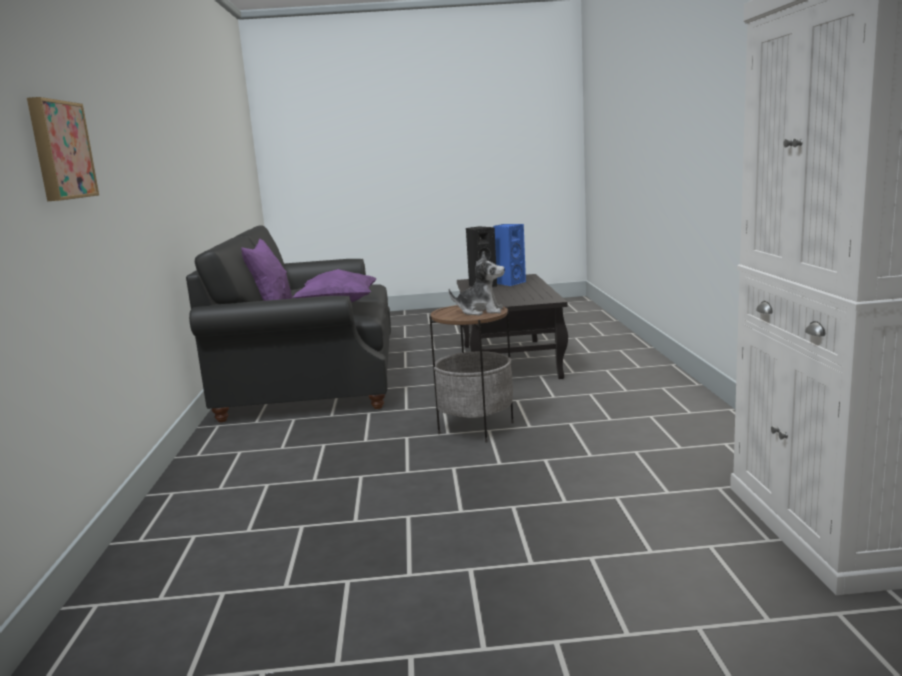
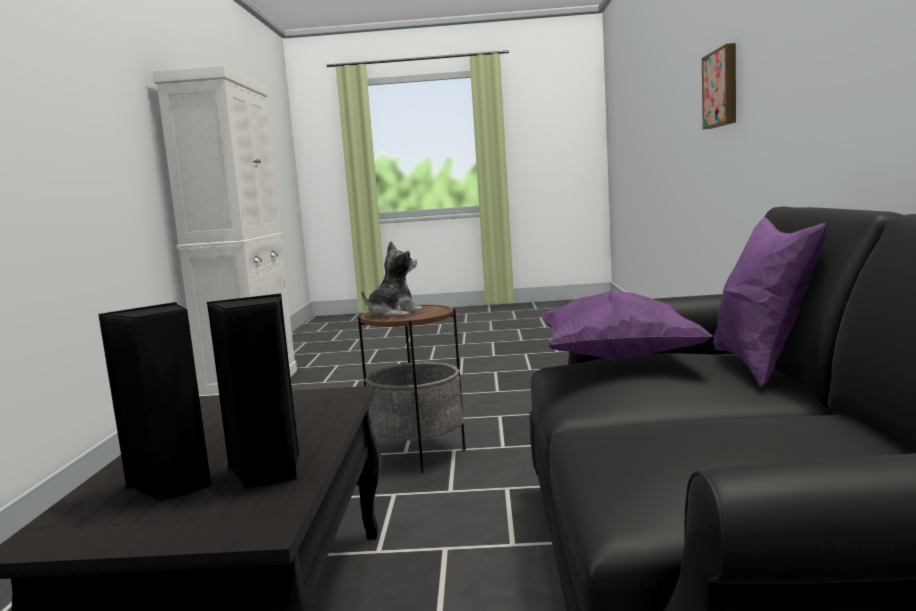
camera: 175 degrees left, 5 degrees down
(480, 311) = (393, 313): plush toy -> plush toy turned 120 degrees clockwise
(510, 283) = (172, 485): blue speaker -> black speaker

